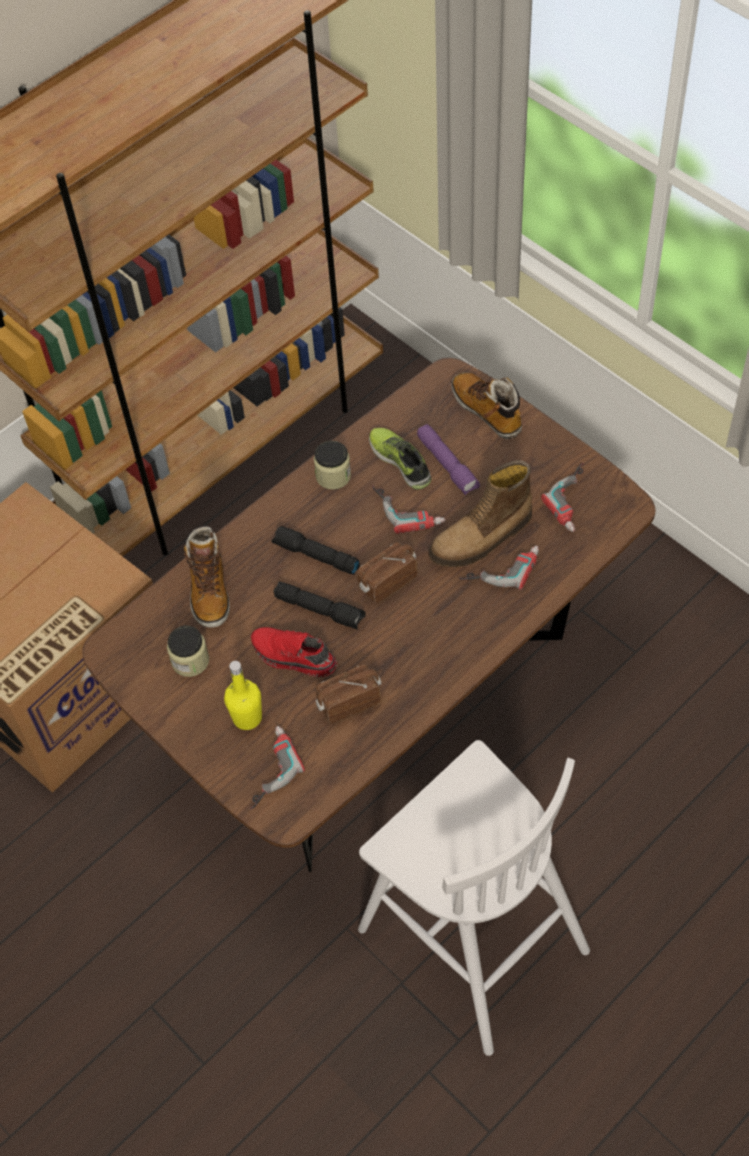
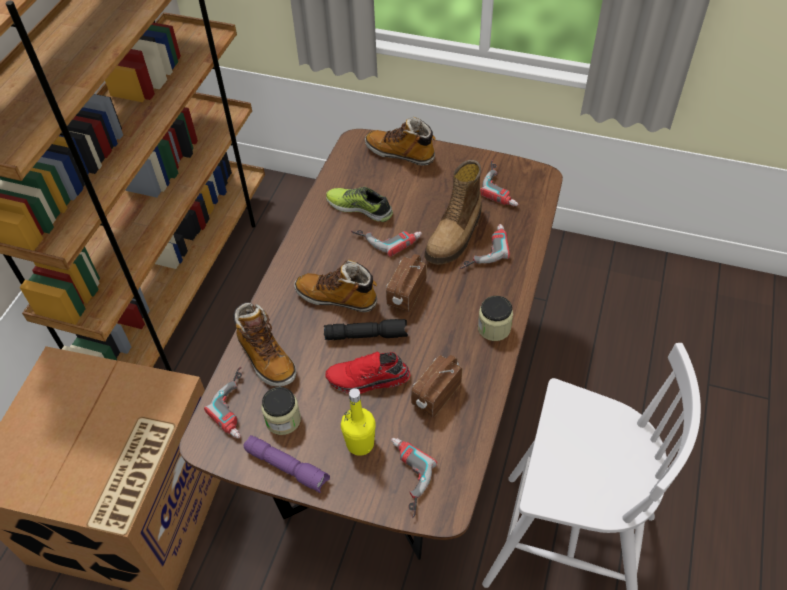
camera: 30 degrees left, 5 degrees down
(158, 628) = (239, 405): none -> power drill
(315, 556) = (337, 298): black flashlight -> boot
(333, 476) = (314, 236): jar -> jar (494, 328)
(448, 465) = (396, 197): purple flashlight -> purple flashlight (288, 467)

